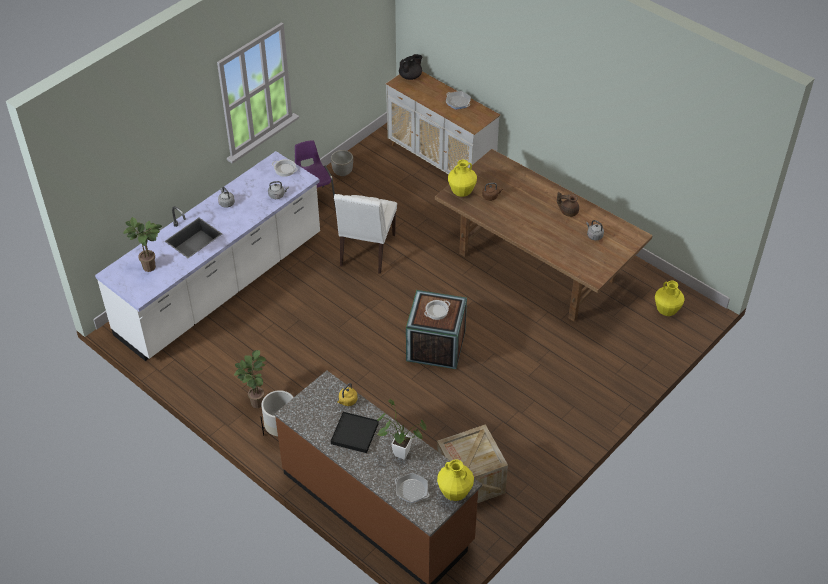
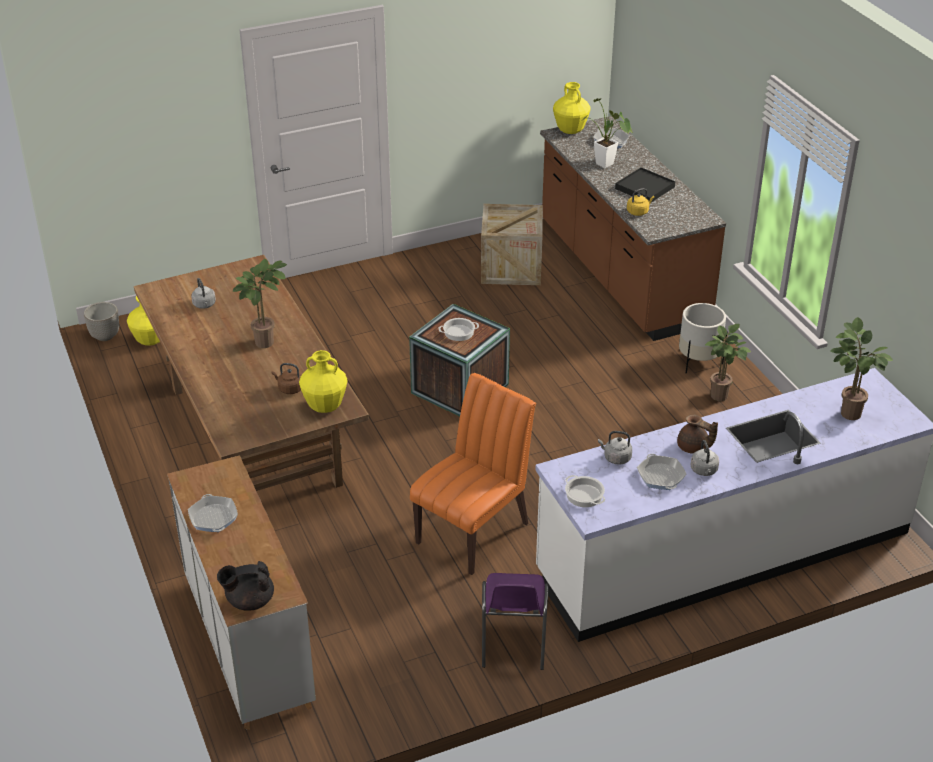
camera: 155 degrees left, 10 degrees down
(249, 192) = (661, 476): none -> frying pan
(342, 172) = (432, 684): planter -> planter (104, 336)
(367, 250) = (472, 534): white chair -> orange chair
(533, 223) = (265, 340): none -> potted plant
(568, 211) = (205, 340): brown teapot -> brown teapot (693, 448)

